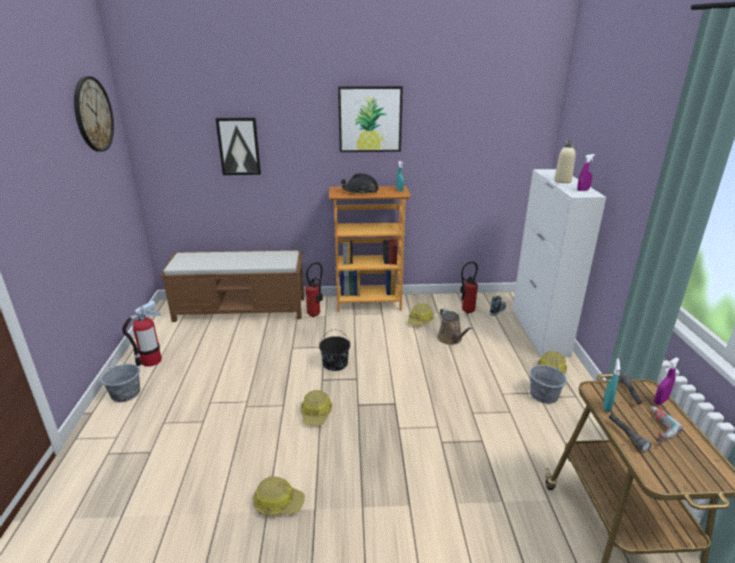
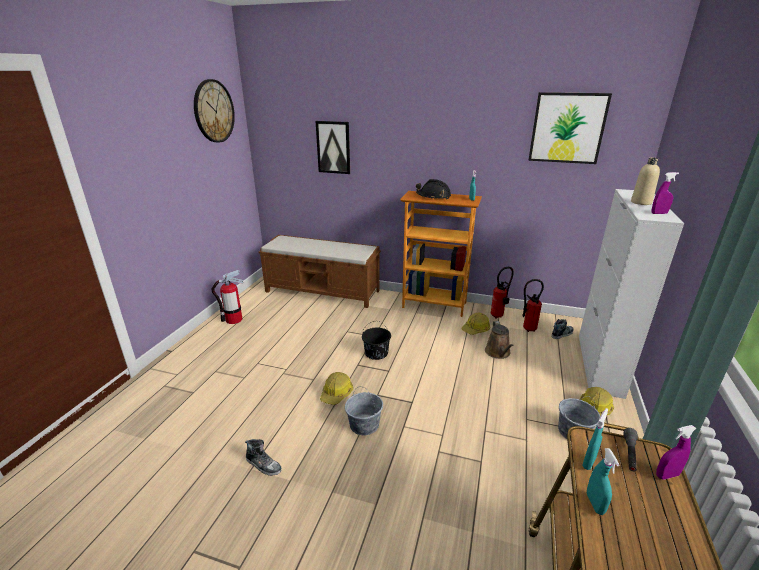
camera: 20 degrees right, 0 degrees up
(125, 393) = (202, 341): grey bucket -> grey bucket (364, 424)
(278, 502) = (263, 464): hard hat -> shoe
(316, 314) = (382, 306): fire extinguisher -> fire extinguisher (499, 316)
(370, 119) = (451, 128): picture -> picture (567, 128)
(626, 435) = (595, 504): grey flashlight -> turquoise spray bottle
(654, 428) = (640, 506): power drill -> none

